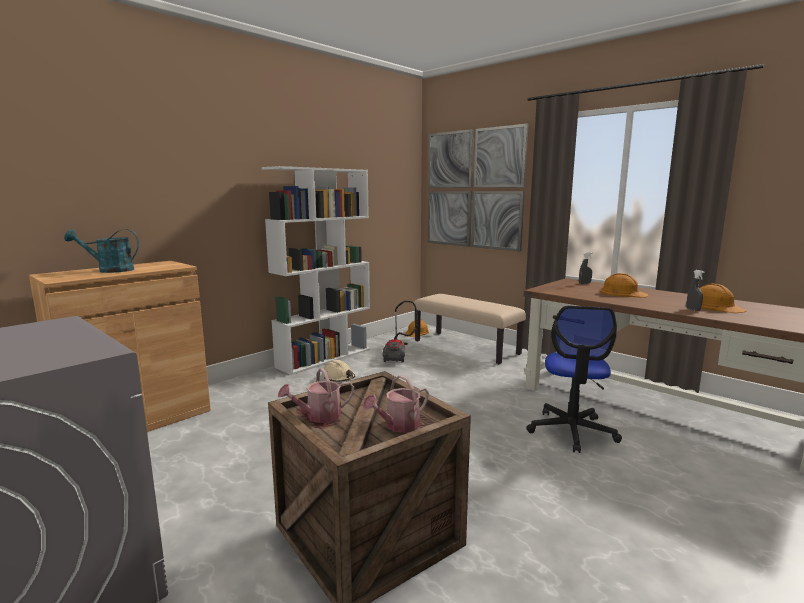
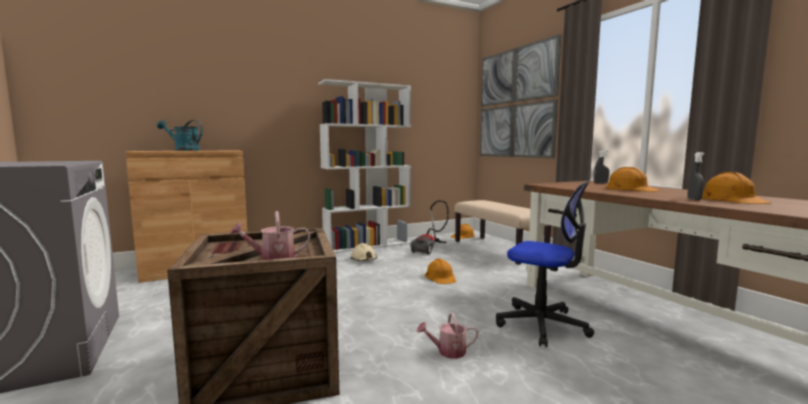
camera: 20 degrees right, 5 degrees down
(319, 416) = (226, 247): watering can -> watering can (447, 352)
(440, 390) = (441, 277): none -> orange hard hat
(571, 431) = (542, 325): office chair -> office chair turned 90 degrees counterclockwise

